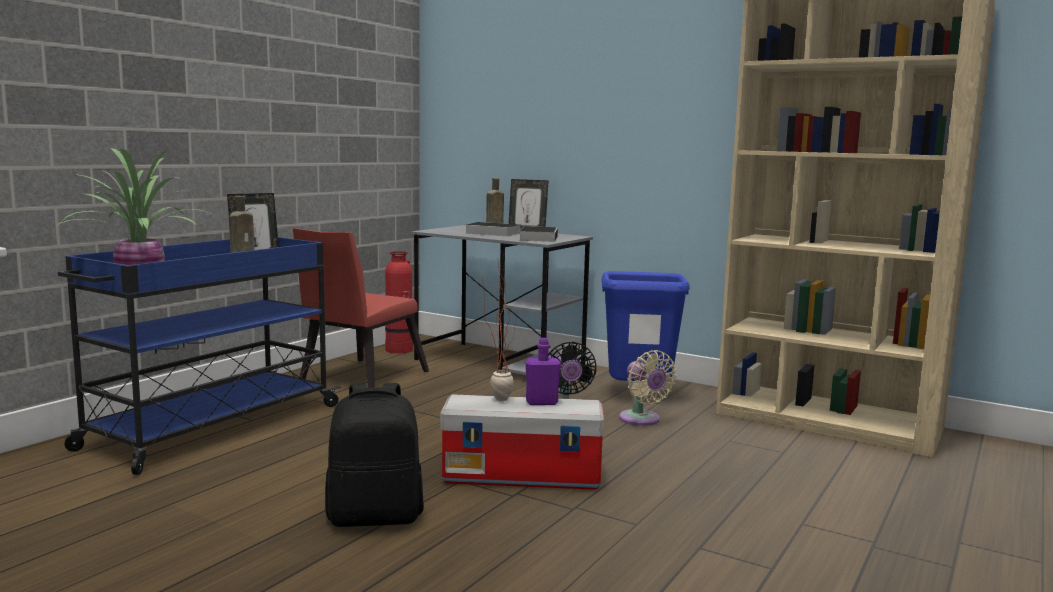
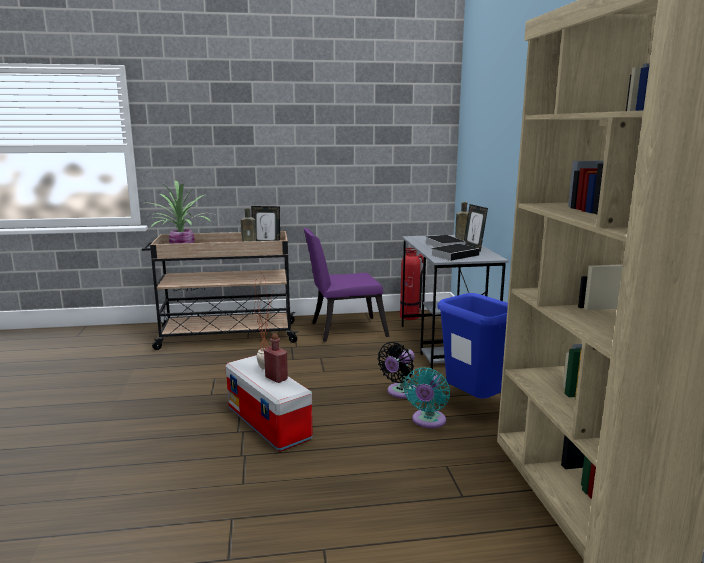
camera: 50 degrees right, 5 degrees up
(211, 427) = (226, 336): blue cart -> beige cart
(358, 379) = (343, 329): red chair -> purple chair
(375, 517) = (168, 411): black backpack -> none
(541, 402) = (276, 378): purple bottle -> red bottle
(642, 420) = (427, 421): beige fan -> turquoise fan

